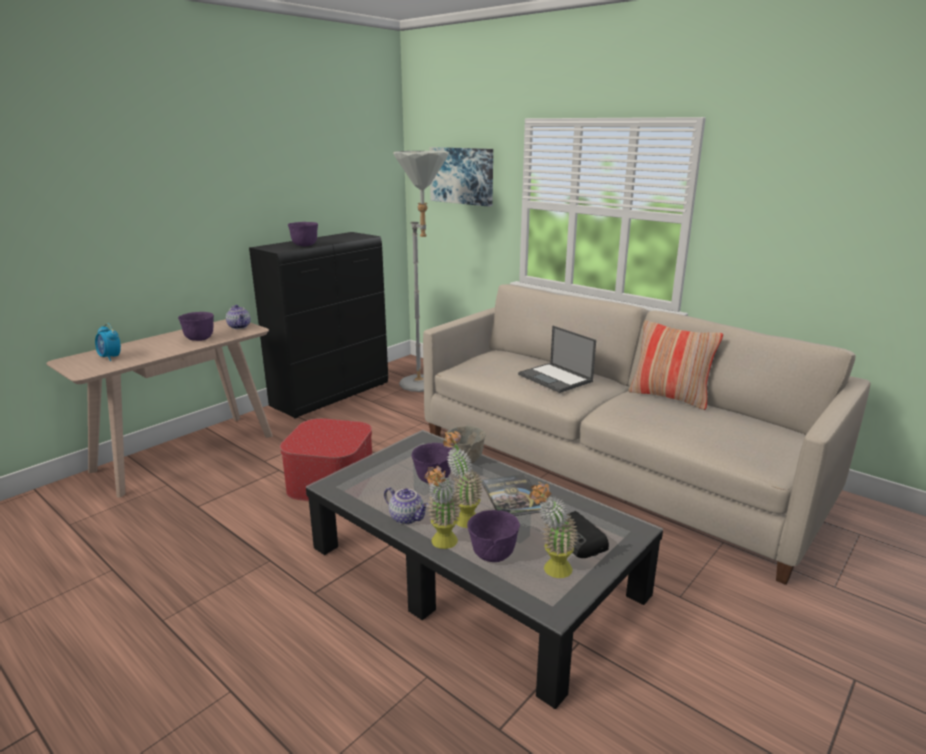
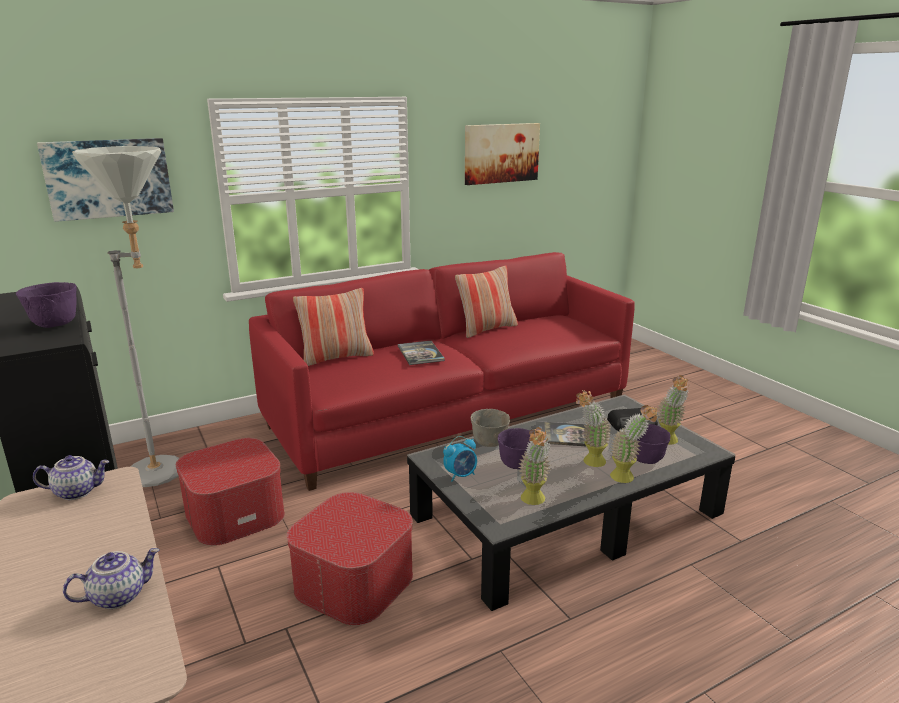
camera: 70 degrees left, 0 degrees up
(110, 357) = (79, 647): alarm clock -> alarm clock (461, 475)
(198, 339) = (94, 535): purple bowl -> none
(372, 495) = (533, 502): none -> potted plant
(389, 420) = (235, 513): none -> ottoman
(407, 518) = (581, 488): teapot -> teapot (119, 595)
(519, 355) = (336, 357): none -> pillow
(556, 378) = (420, 353): laptop -> book
(611, 468) = (450, 414): beige sofa -> red sofa
(836, 197) = (501, 153): none -> picture

